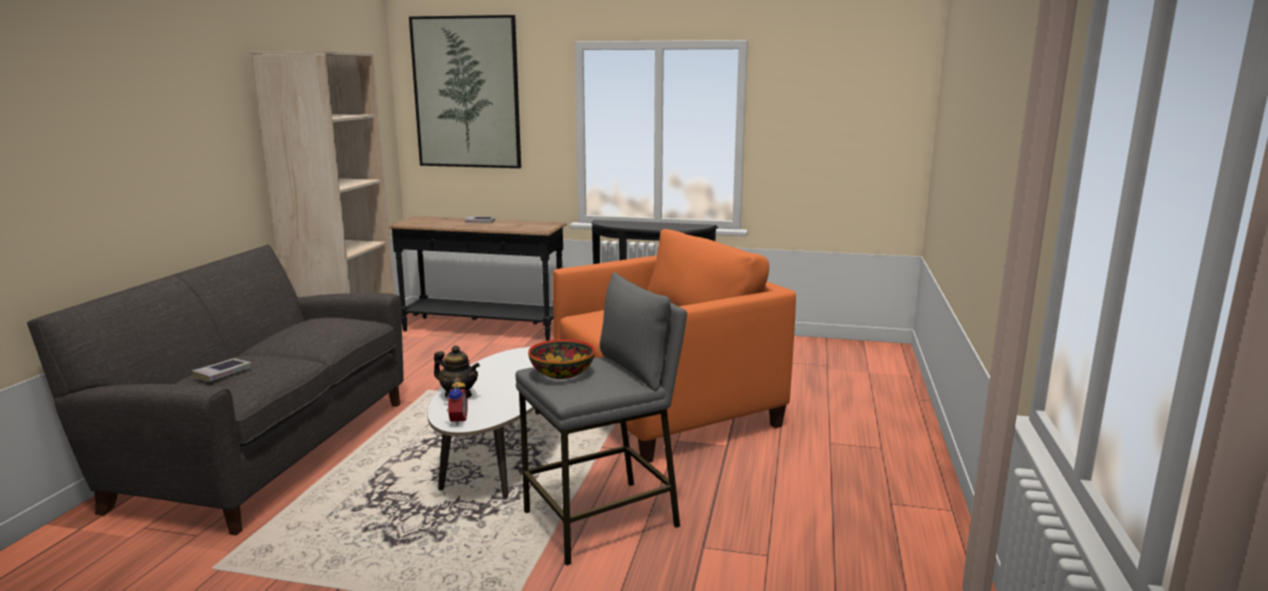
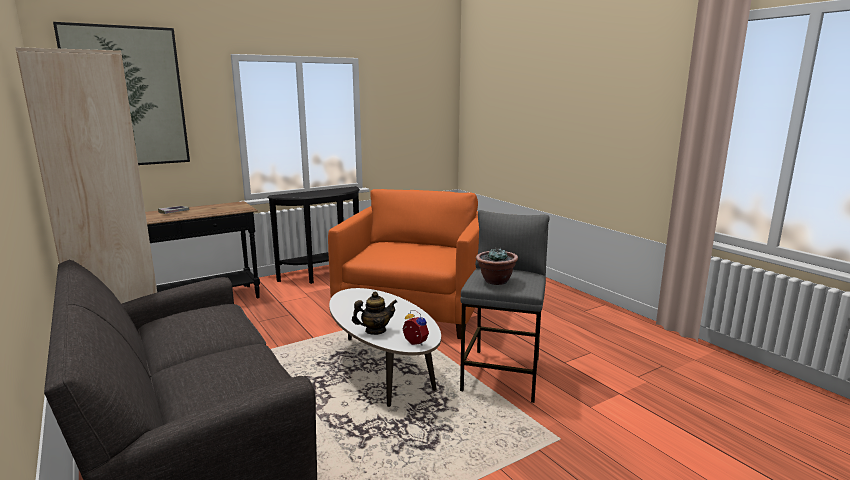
camera: 45 degrees left, 0 degrees up
(223, 373) = (227, 377): book -> none
(561, 373) = (495, 281): bowl -> potted plant

